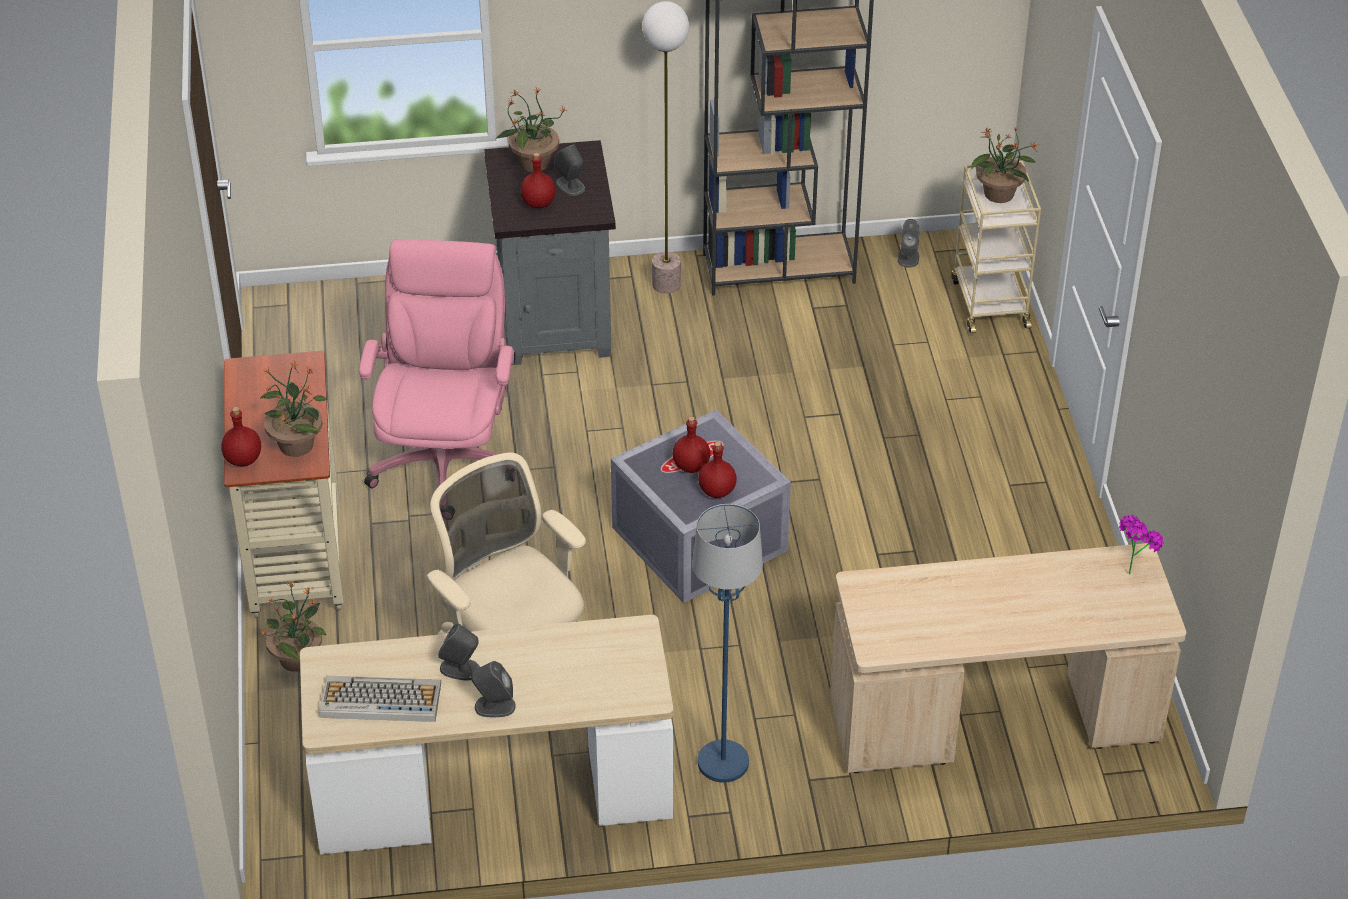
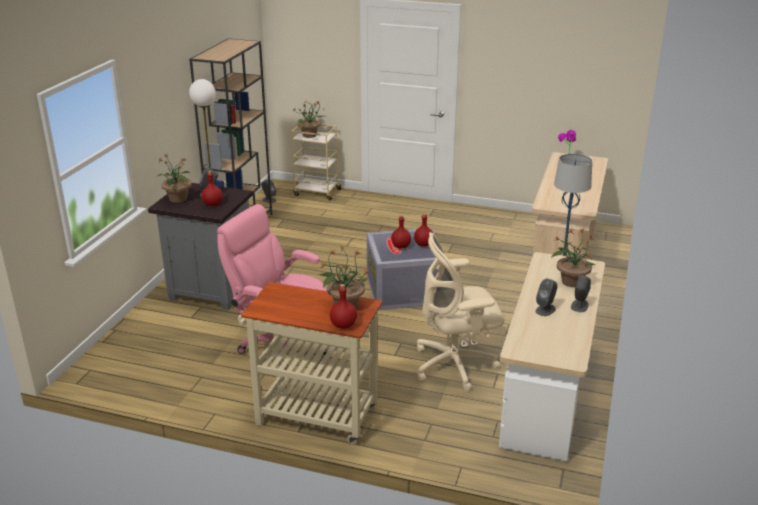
camera: 65 degrees left, 15 degrees down
(297, 658) = (400, 435): potted plant -> potted plant (571, 281)
(379, 700) = (558, 339): keyboard -> none

